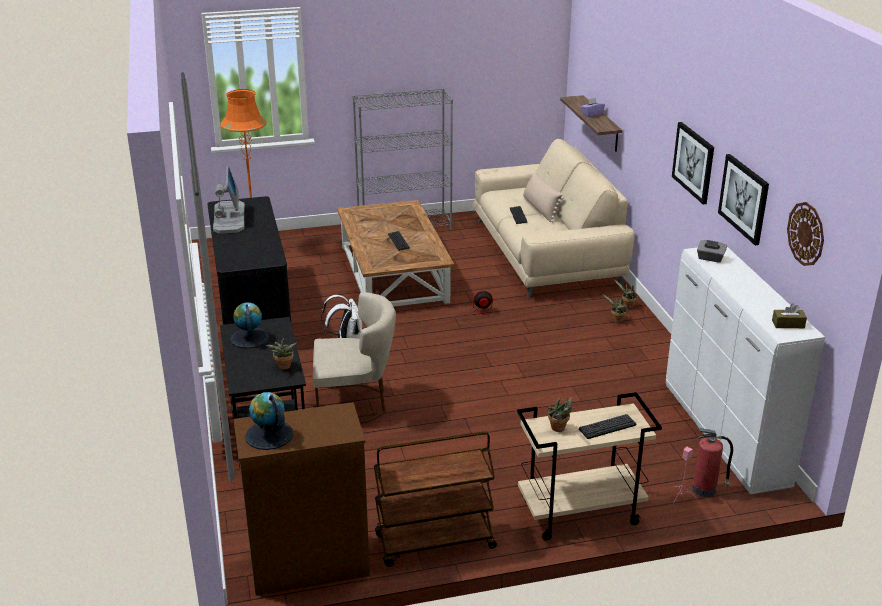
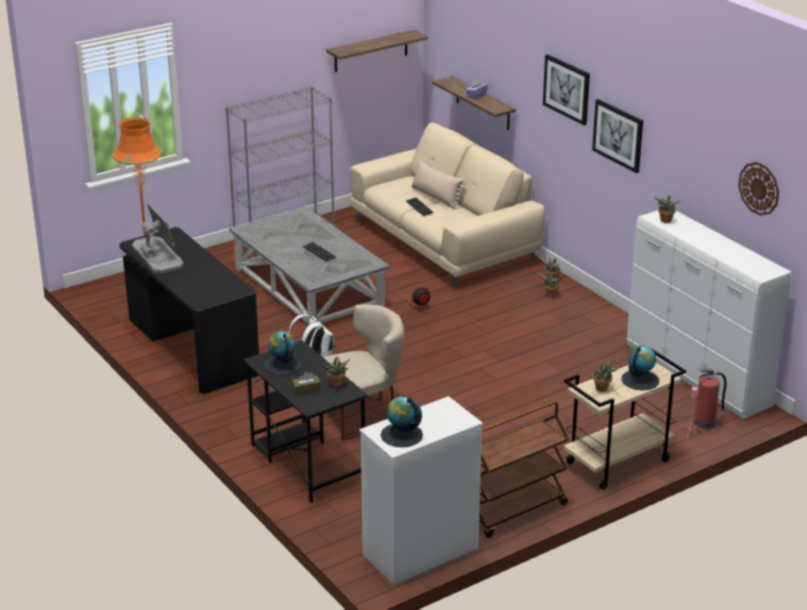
camera: 20 degrees left, 0 degrees up
(308, 564) = (419, 551): brown dresser -> white dresser
(394, 274) = (310, 287): brown coffee table -> grey coffee table
(510, 63) = (371, 51): none -> shelf
(607, 427) = (640, 380): keyboard -> globe
(710, 258) = (665, 221): grey tissue box -> potted plant
(744, 198) = (685, 164): picture -> picture (567, 89)
(788, 324) = (759, 266): brown tissue box -> brown tissue box (306, 390)

